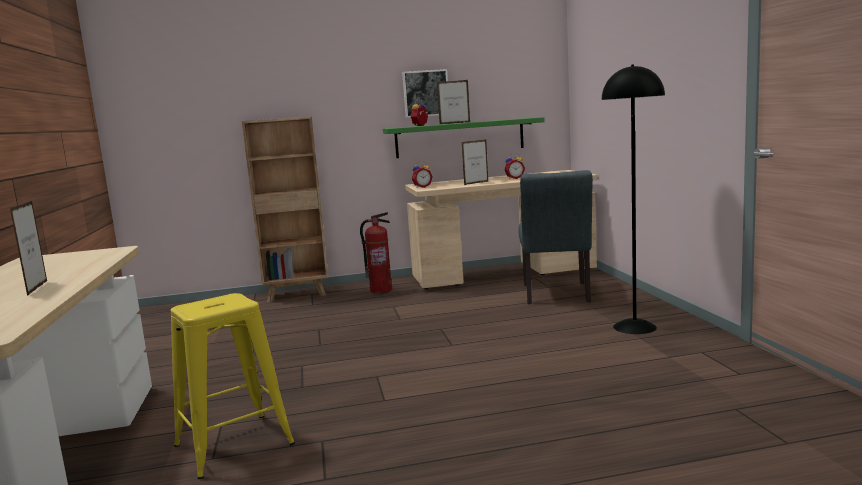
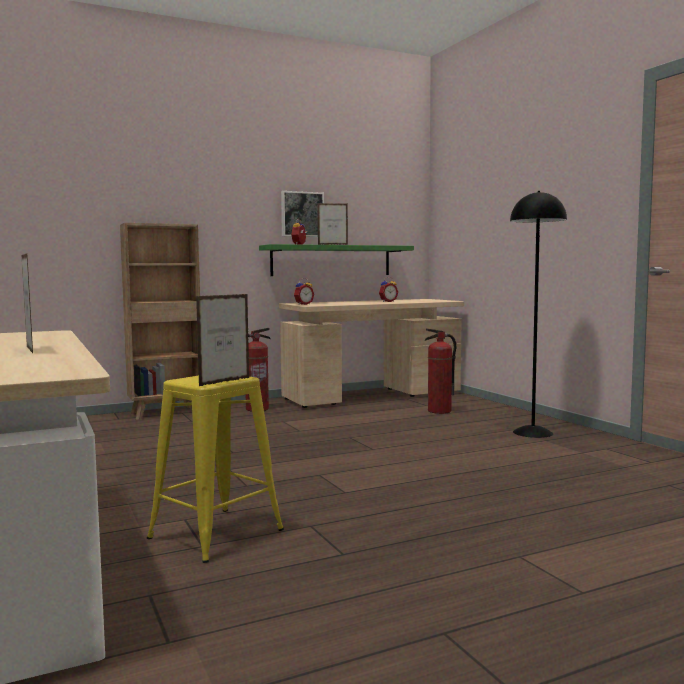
camera: 15 degrees left, 5 degrees down
(476, 183) = (355, 303): picture frame -> picture frame (225, 382)
(556, 295) = (439, 411): grey chair -> fire extinguisher

